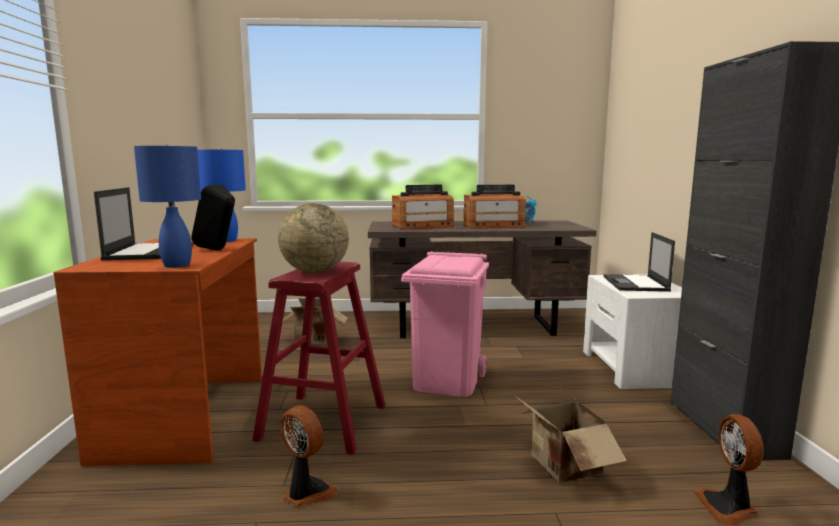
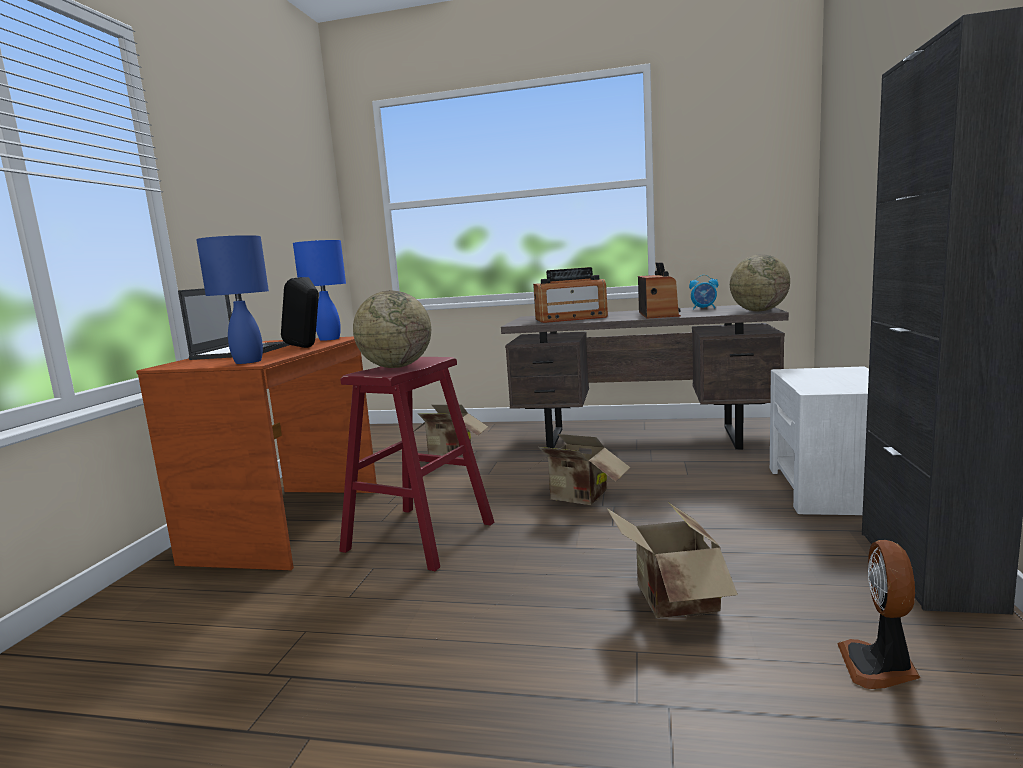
camera: 15 degrees right, 0 degrees up
(306, 493) = (367, 606): fan -> none
(447, 381) = (578, 498): pink trash can -> cardboard box
(493, 226) = (658, 314): radio -> radio turned 90 degrees counterclockwise
(572, 227) = (759, 311): none -> globe
(635, 284) = (828, 378): laptop -> none

